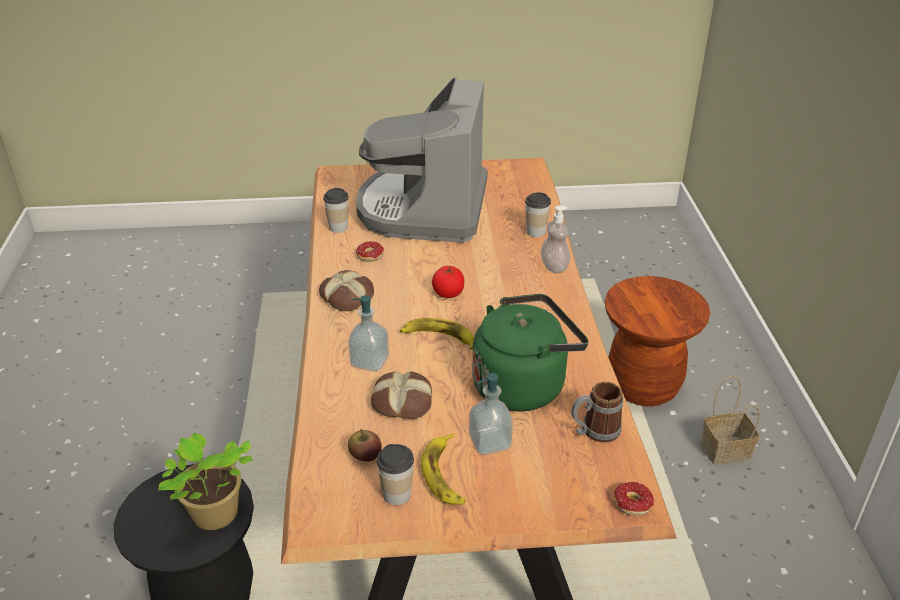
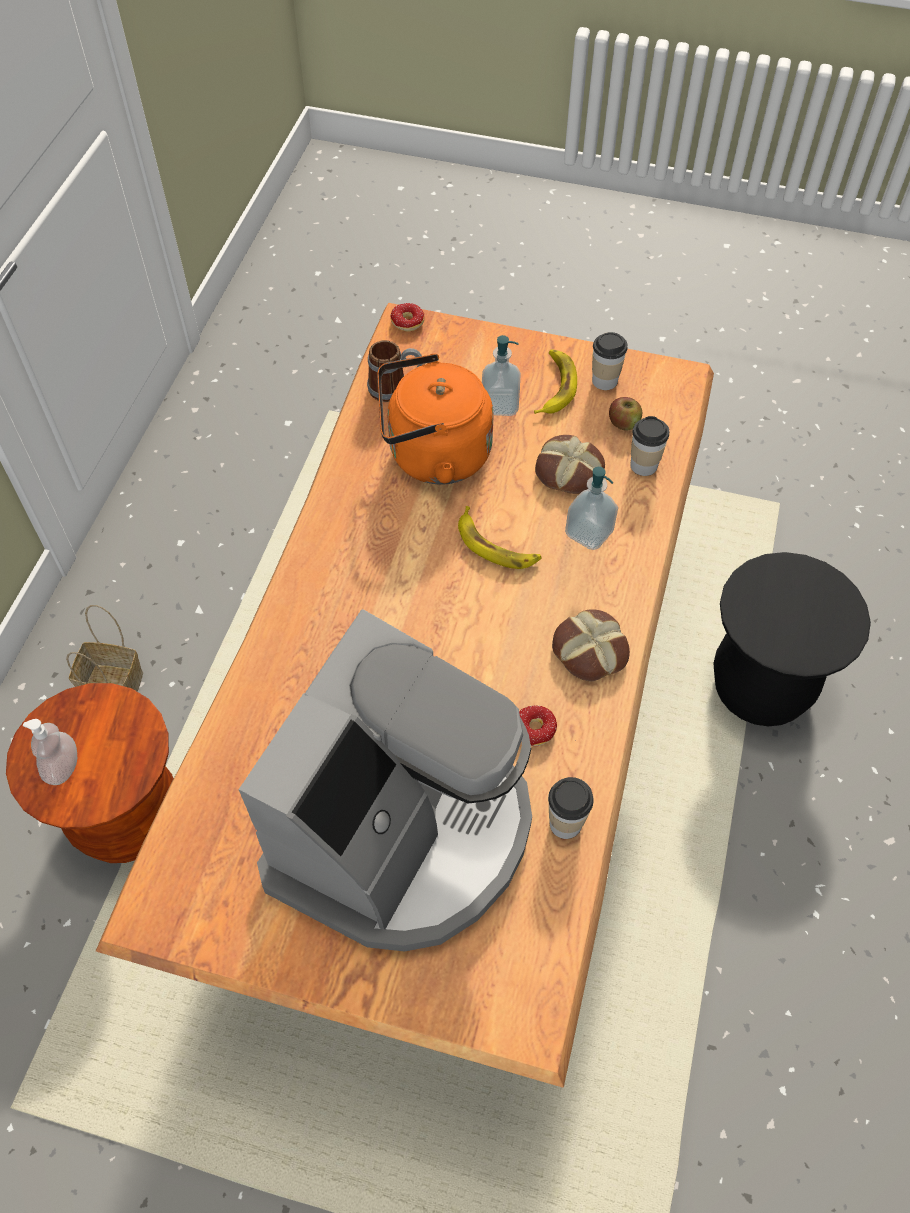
camera: 160 degrees left, 20 degrees up
(214, 516) = (762, 598): potted plant -> none
(448, 293) = (452, 616): tomato -> none
(523, 384) = (433, 456): green kettle -> orange kettle
(535, 232) = (261, 708): cup -> cup (643, 465)
(554, 267) = (285, 623): soap dispenser -> soap dispenser (62, 767)

